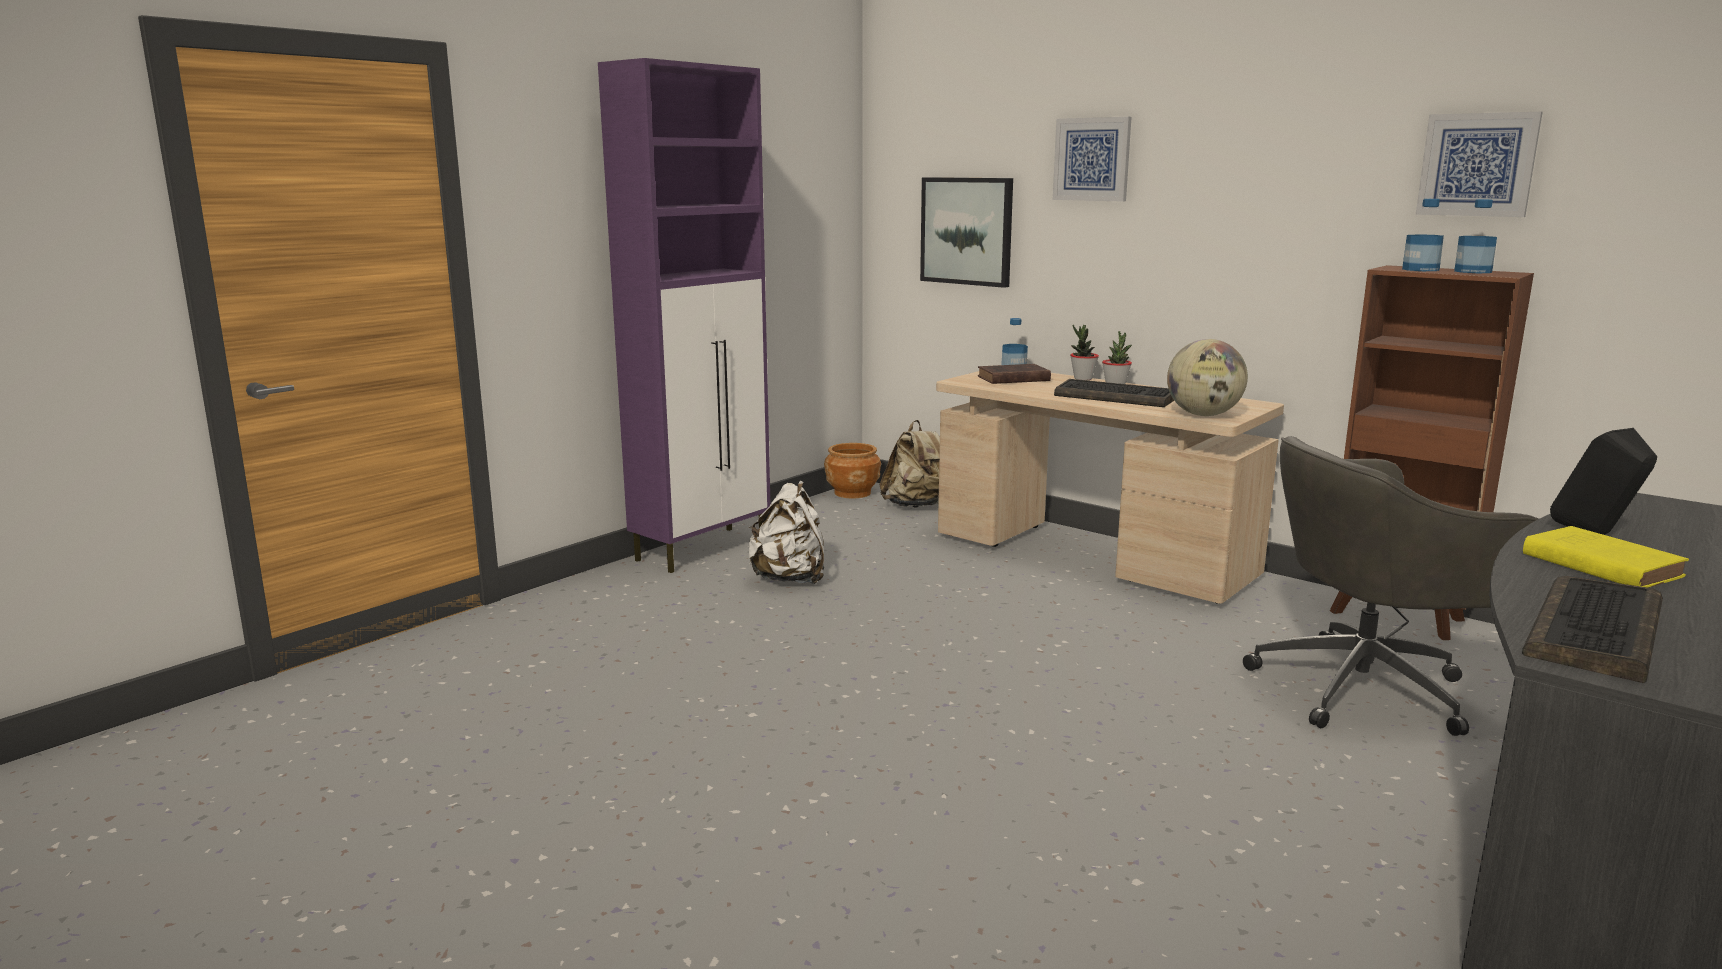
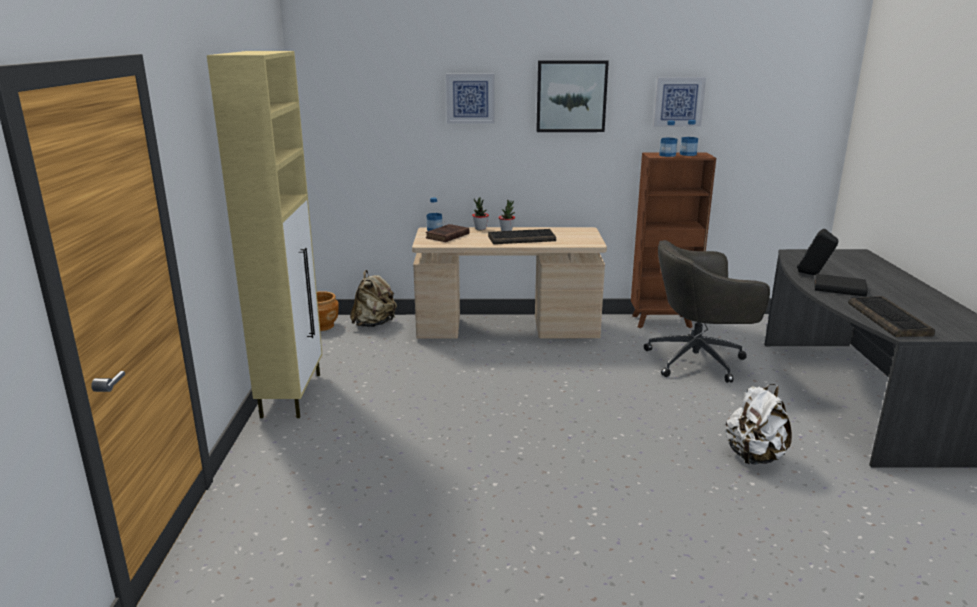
camera: 40 degrees left, 5 degrees up
(703, 549) = (292, 394): purple cabinet -> beige cabinet
(790, 579) = (379, 396): white backpack -> white backpack (754, 457)
(967, 231) = (383, 144): picture -> picture (571, 96)
(1203, 415) = (581, 242): globe -> none
(1367, 688) = (698, 361): grey office chair -> grey office chair turned 45 degrees clockwise
(1597, 564) = (837, 288): yellow book -> black book

